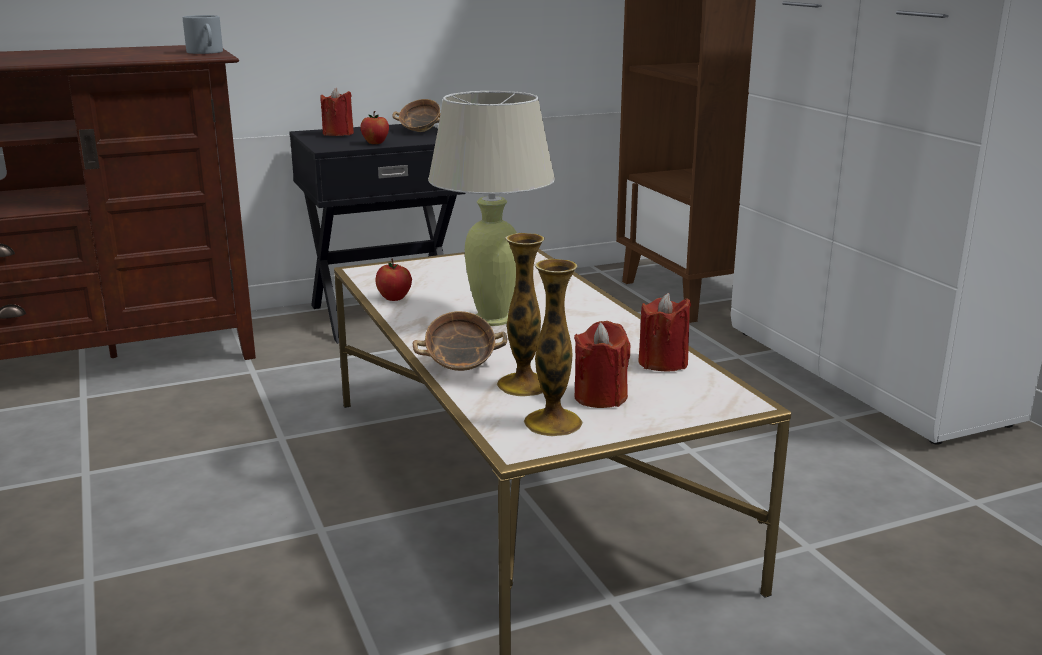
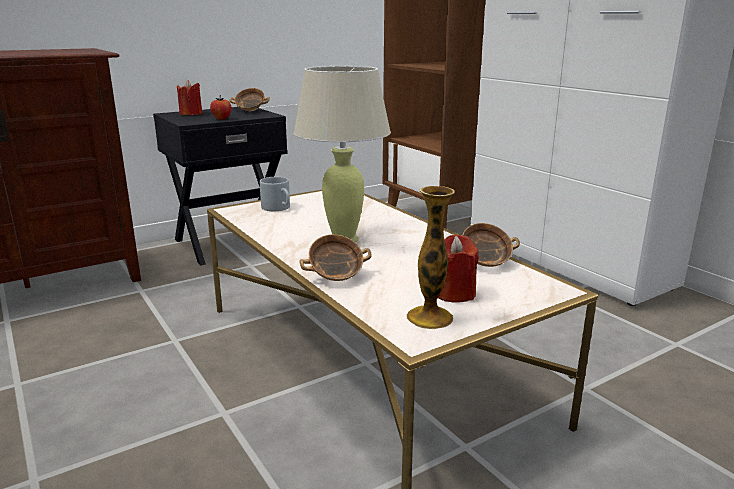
camera: 10 degrees left, 0 degrees up
(207, 52) = (91, 51): grey mug -> grey mug (279, 208)
(394, 298) = (262, 228): apple -> none
(523, 385) = (391, 288): vase -> none
(663, 363) = (485, 264): red candle -> bowl

